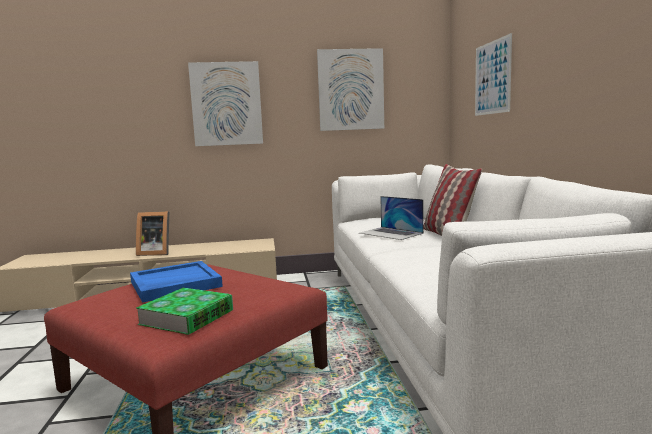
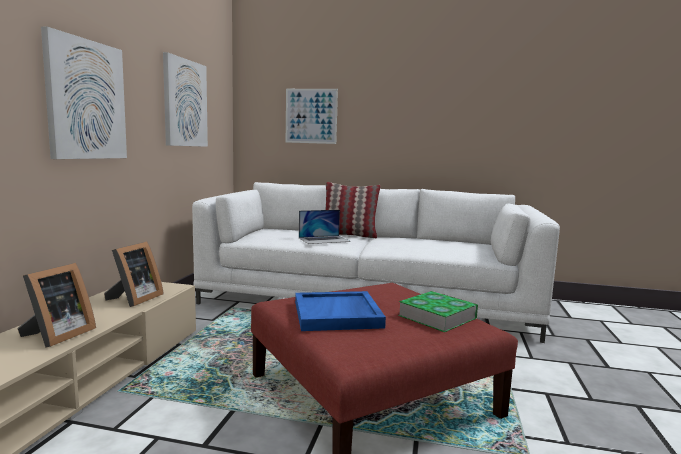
camera: 70 degrees left, 0 degrees up
(227, 248) = (134, 299): none -> picture frame

